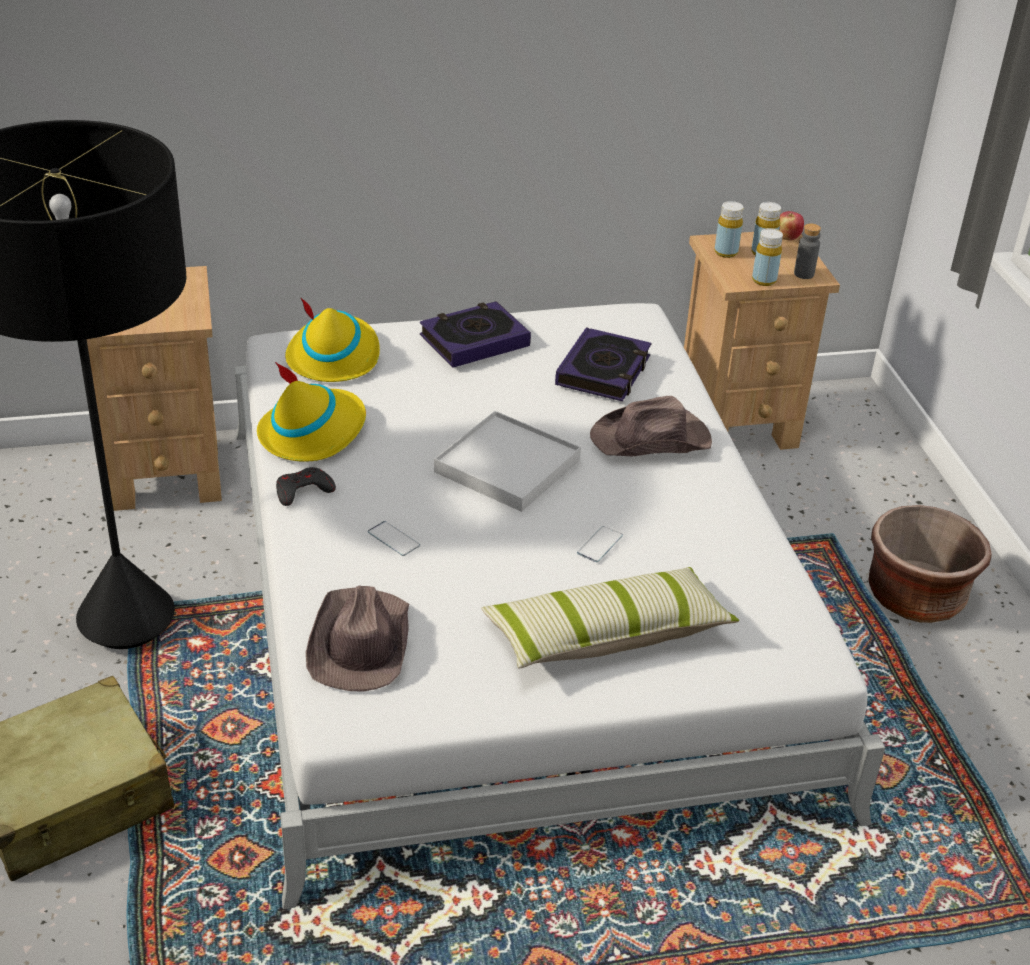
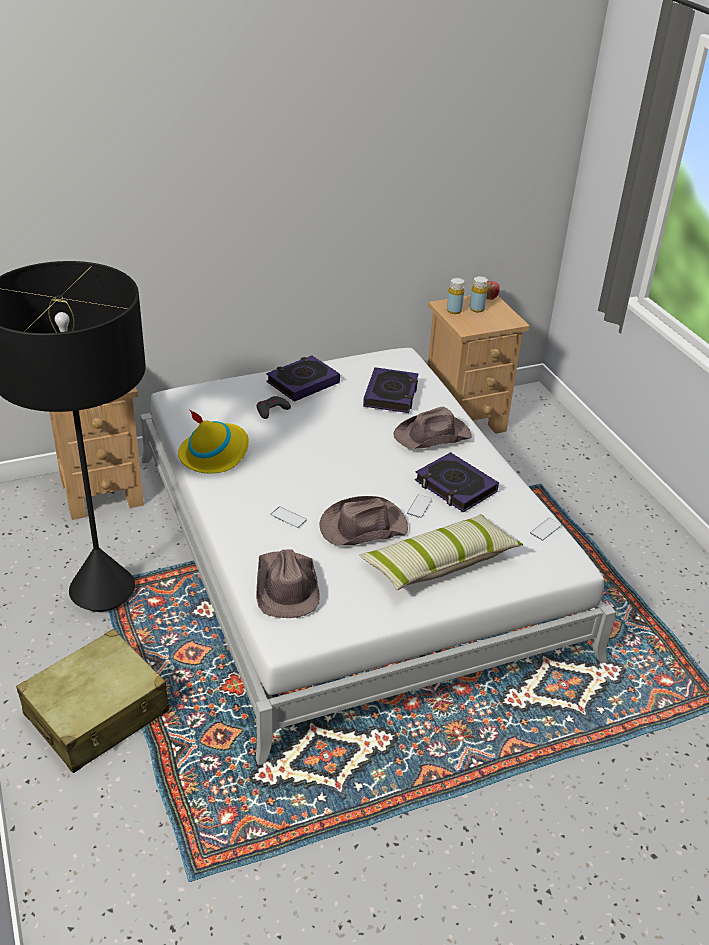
camera: 10 degrees left, 0 degrees up
(303, 490) = (219, 492): grey game controller -> grey game controller (271, 410)
(333, 356) = (213, 401): yellow hat -> none
(501, 566) = (362, 527): none -> brown hat
(507, 466) = (347, 462): white tray -> none
(665, 521) = (455, 487): none -> book
(764, 280) = (482, 327): yellow bottle -> none
(791, 602) = (545, 529): none -> phone
(804, 274) = (506, 320): grey bottle -> none
(915, 597) = (599, 518): brown planter -> none

